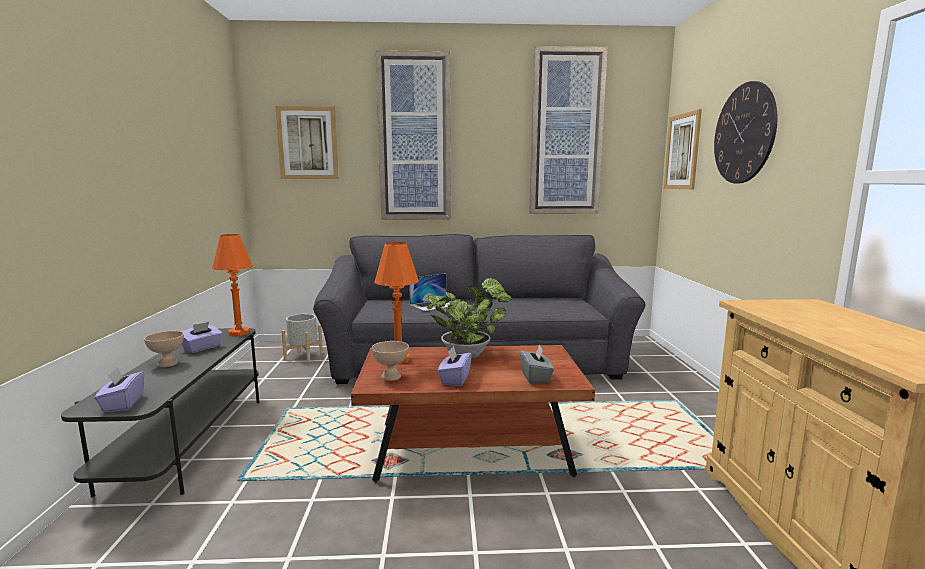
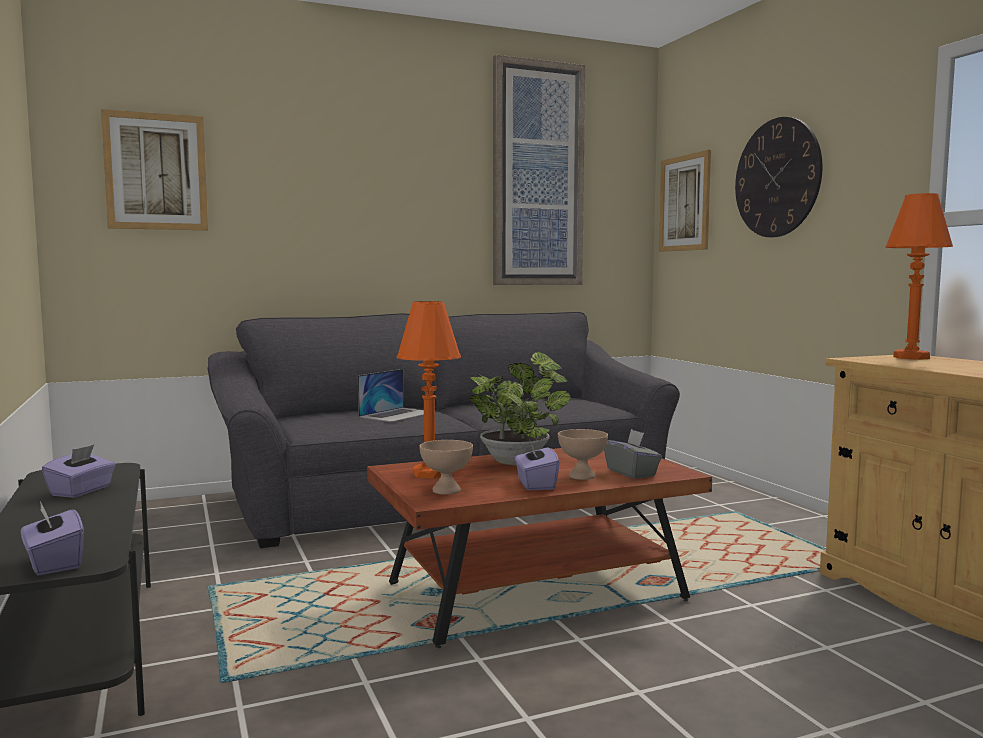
camera: 20 degrees left, 5 degrees down
(167, 364) = (49, 513): beige bowl -> beige bowl (581, 476)
(239, 333) = (117, 469): orange table lamp -> orange table lamp (911, 357)
(303, 356) = (164, 520): grey planter -> none
(414, 138) = (329, 172): picture -> none

